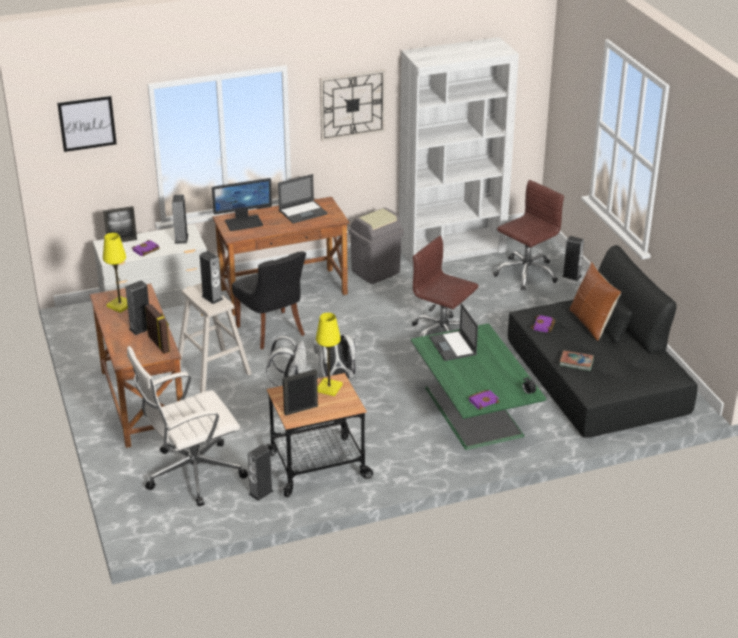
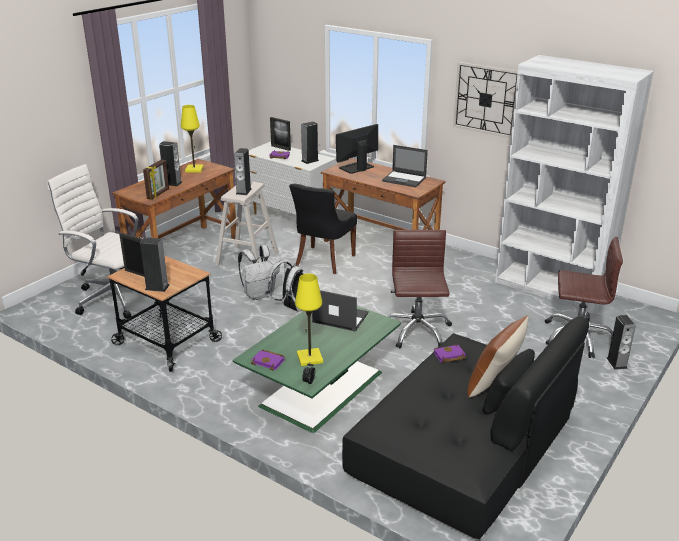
camera: 55 degrees right, 5 degrees down
(87, 123) = (284, 45): picture -> none
(244, 222) = (356, 168): monitor -> monitor turned 105 degrees clockwise
(261, 492) = (113, 331): speaker -> speaker (157, 287)
(329, 388) = (180, 274): yellow table lamp -> yellow table lamp (309, 358)
(376, 272) = (462, 269): grey trash can -> none
(453, 346) = (339, 317): laptop -> laptop turned 75 degrees clockwise
(576, 362) = (410, 397): book -> none

